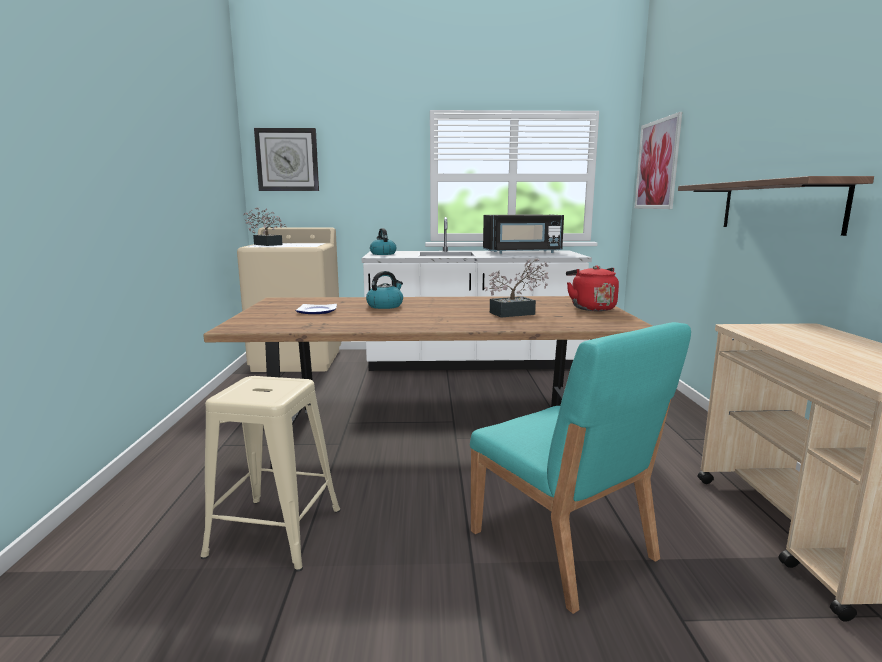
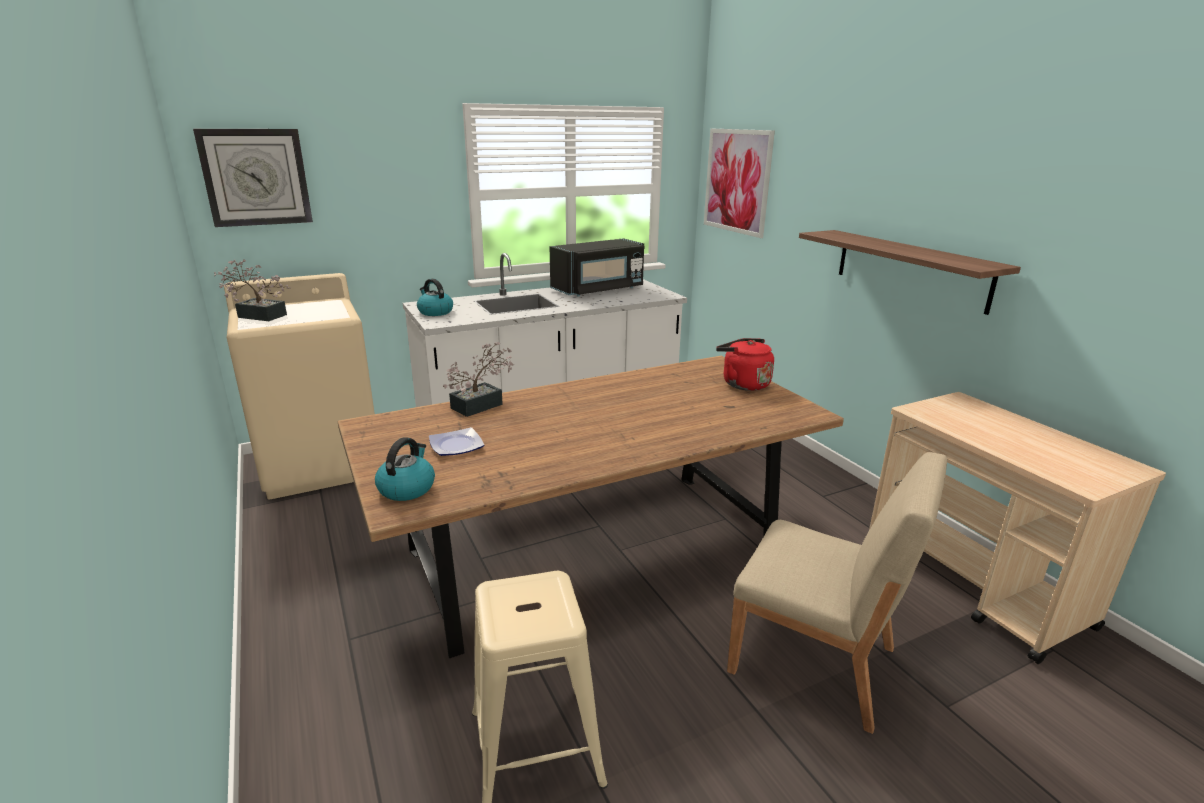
camera: 25 degrees left, 10 degrees up
(385, 306) = (525, 416): kettle -> kettle (407, 488)
(517, 313) = (685, 408): potted plant -> potted plant (482, 404)
(562, 546) = (814, 661): turquoise chair -> beige chair

